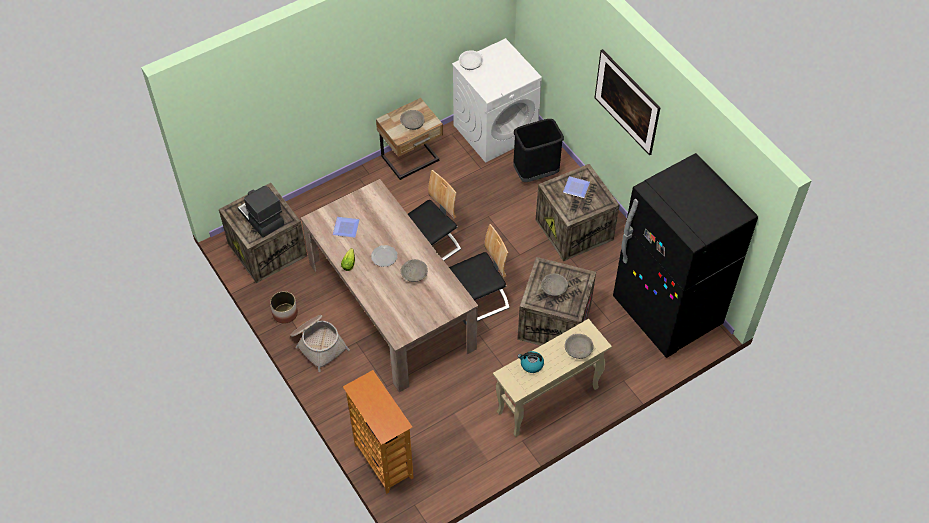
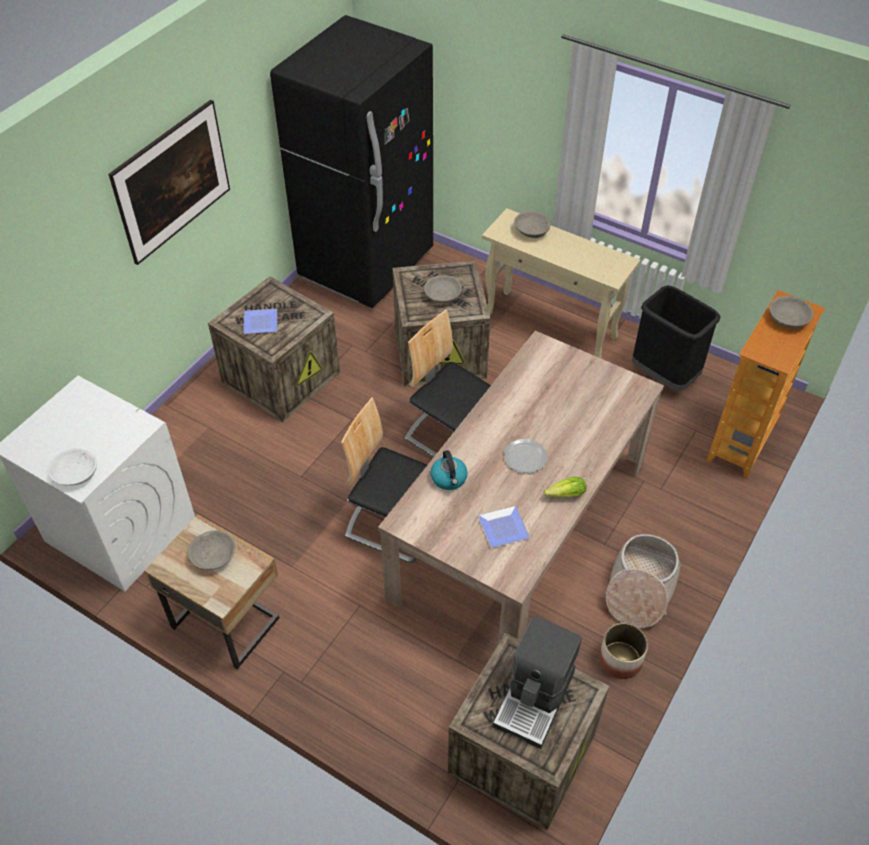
camera: 115 degrees left, 5 degrees down
(414, 274) = (532, 411): grey bowl -> grey bowl (788, 319)
(531, 364) = (581, 261): kettle -> kettle (449, 478)
(535, 173) = (192, 450): black trash can -> black trash can (663, 375)

